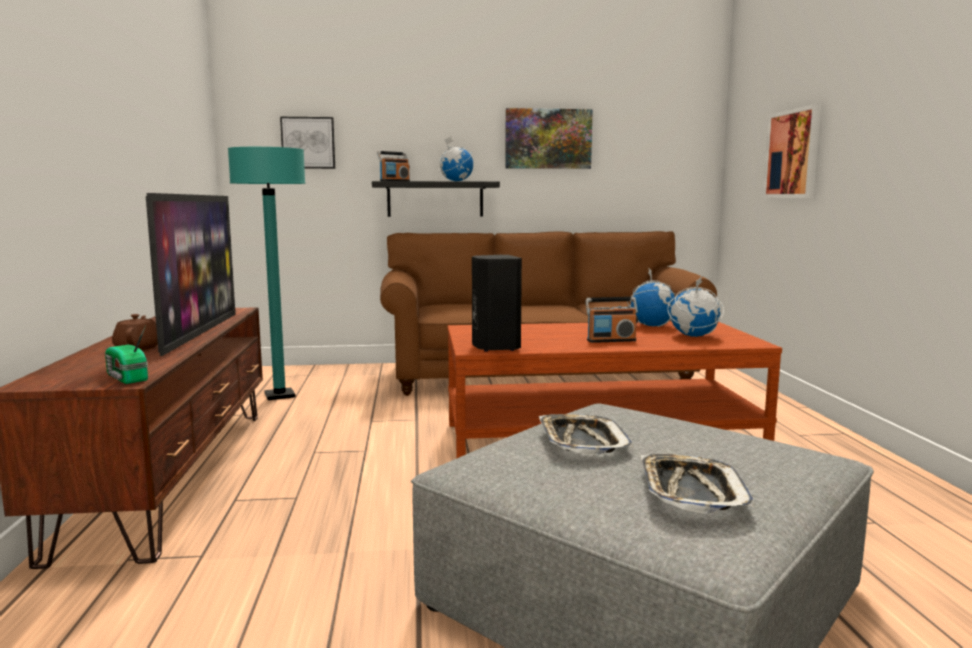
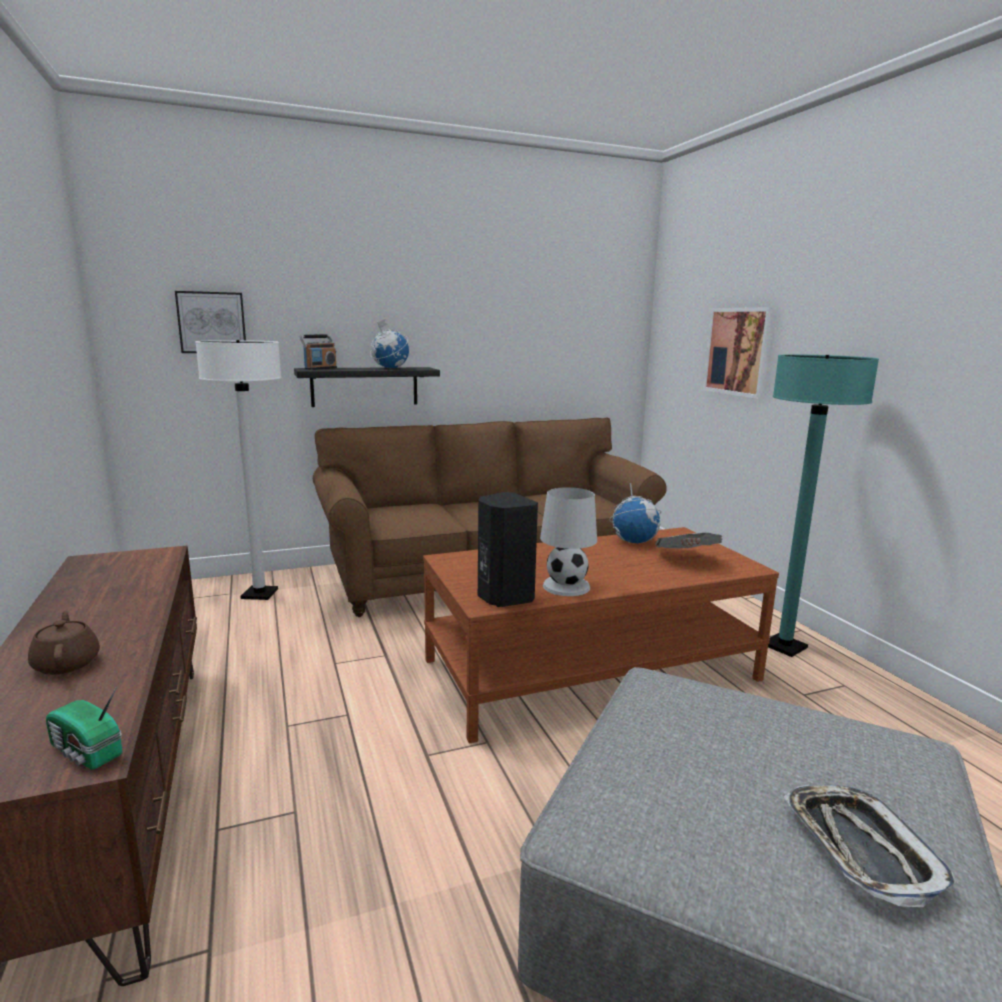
camera: 15 degrees left, 5 degrees up
(199, 333) = (138, 614): television -> none
(279, 395) = (208, 631): turquoise floor lamp -> turquoise floor lamp (784, 647)
(331, 377) = (259, 594): none -> white floor lamp
(548, 139) = (484, 320): picture -> none
(557, 344) = (565, 586): none -> white table lamp
(582, 441) = (686, 761): tray -> none
(611, 340) = (614, 573): radio -> none
(693, 336) = (686, 559): globe -> newspaper

